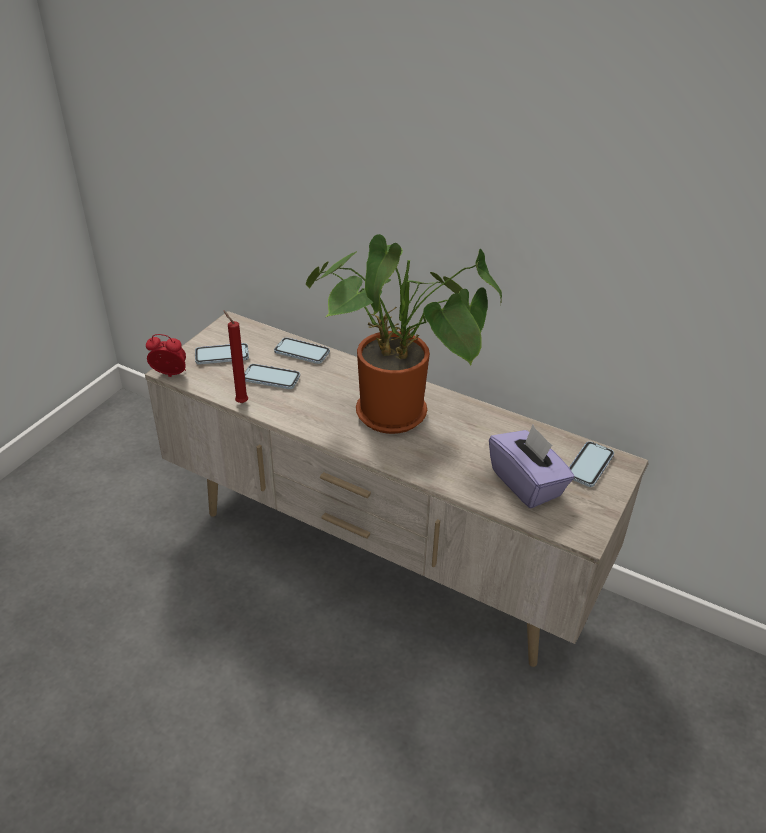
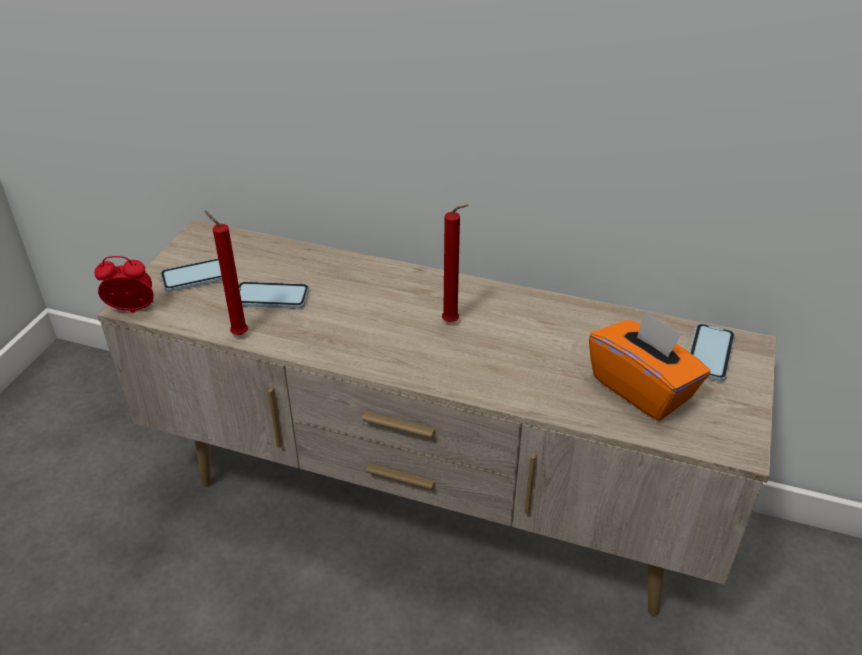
camera: 10 degrees left, 0 degrees up
(302, 352) = (303, 259): phone -> none
(400, 415) = (453, 323): potted plant -> red candle
(527, 483) = (642, 388): purple tissue box -> orange tissue box

